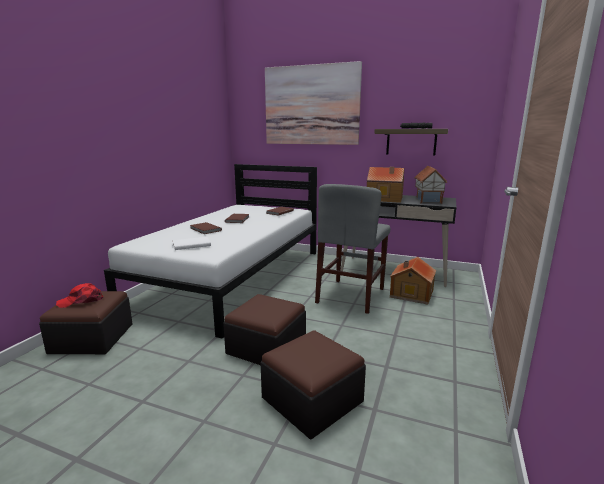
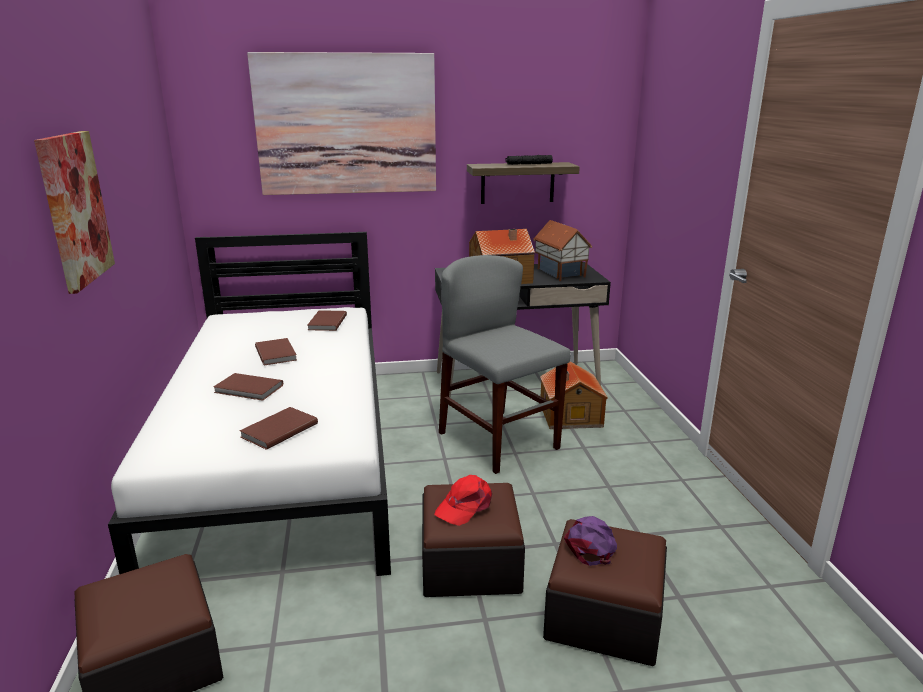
camera: 30 degrees left, 5 degrees up
(81, 301) = (133, 602): red cap -> red cap (465, 506)
(125, 122) = (75, 209): none -> picture
(190, 245) = (277, 430): white book -> brown book
(307, 344) = (591, 543): none -> purple cap
(351, 295) = (498, 440): grey chair -> grey chair turned 150 degrees clockwise

